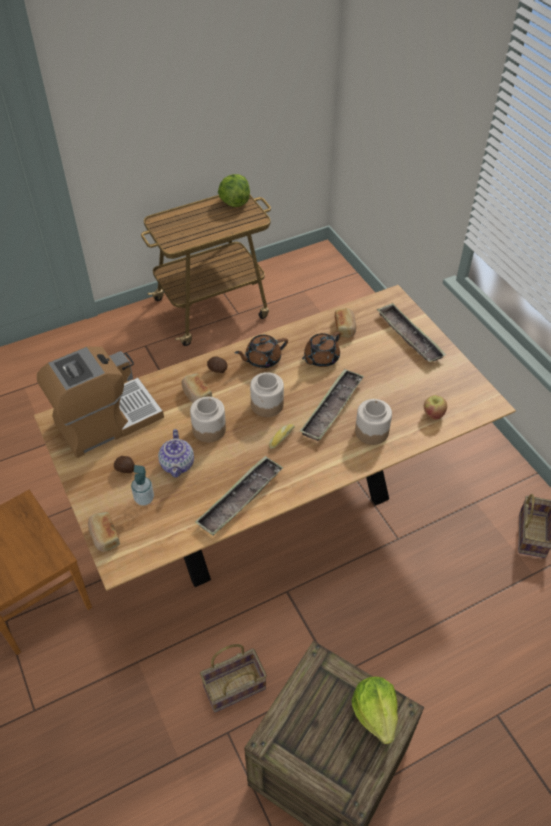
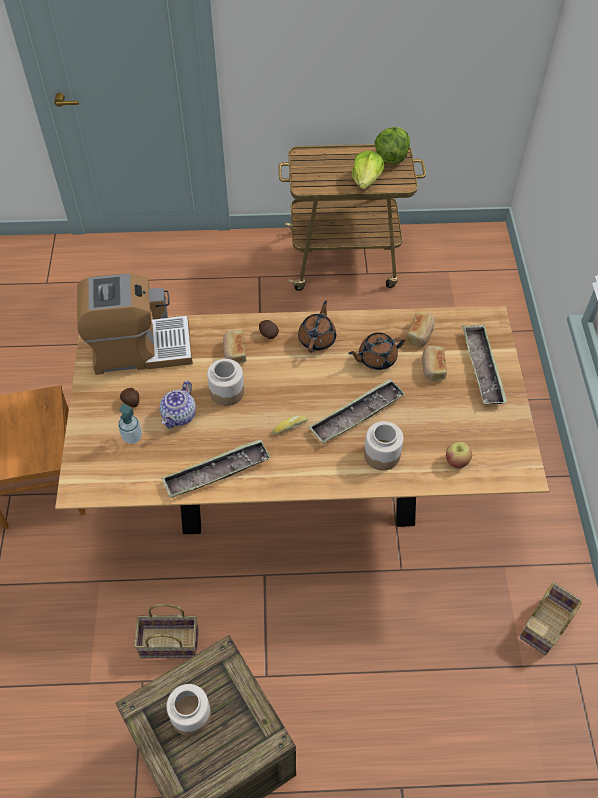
camera: 25 degrees right, 5 degrees up
(104, 536) = (79, 458): bread -> bread (432, 368)
(262, 359) = (317, 338): brown teapot -> brown teapot turned 105 degrees clockwise
(267, 405) = (295, 388): jar -> jar (191, 715)
(375, 713) = (247, 729): lettuce -> lettuce (366, 180)

